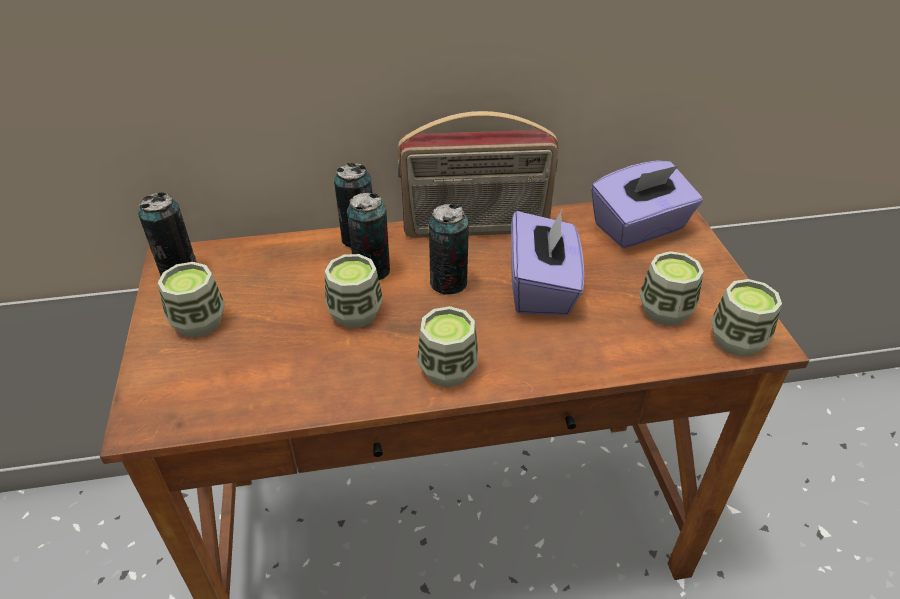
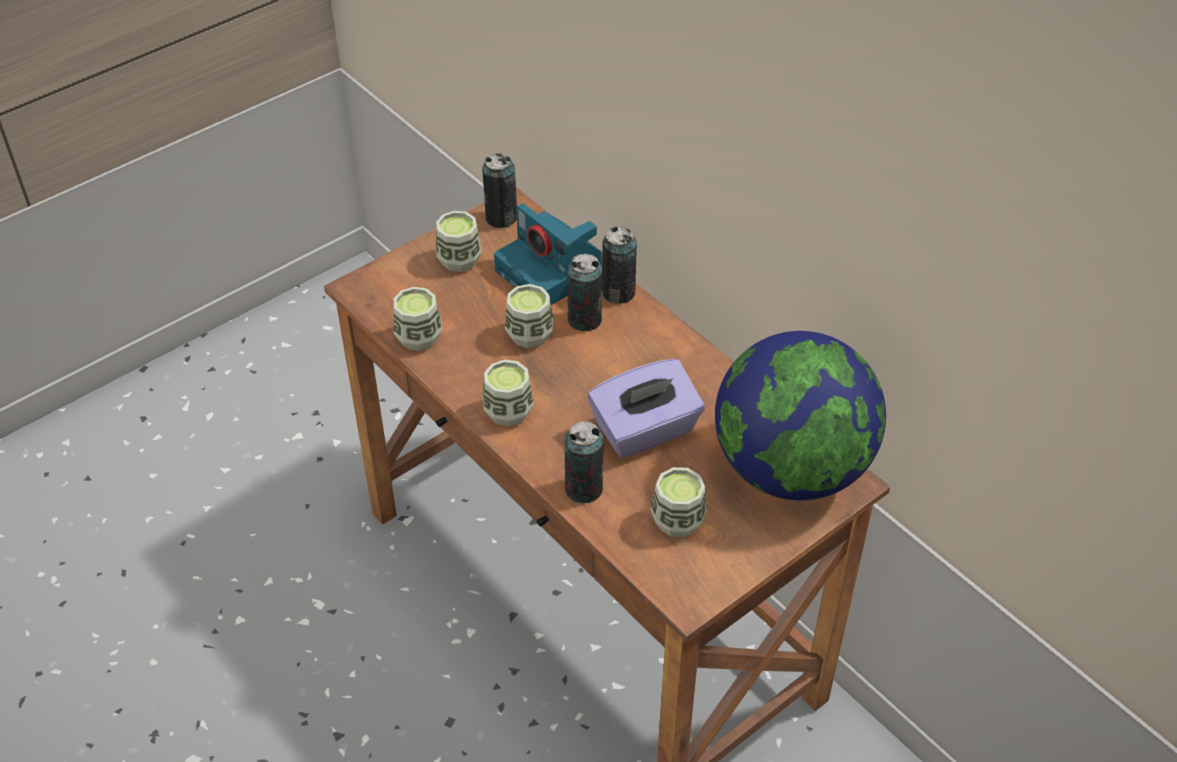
camera: 60 degrees right, 5 degrees up
(290, 266) = (553, 272): none -> camera
(448, 283) = (605, 371): can -> can (583, 489)
(476, 229) = (693, 358): radio -> none
(639, 228) = (790, 469): purple tissue box -> globe
(736, 340) = (674, 579): cup -> cup (418, 337)

